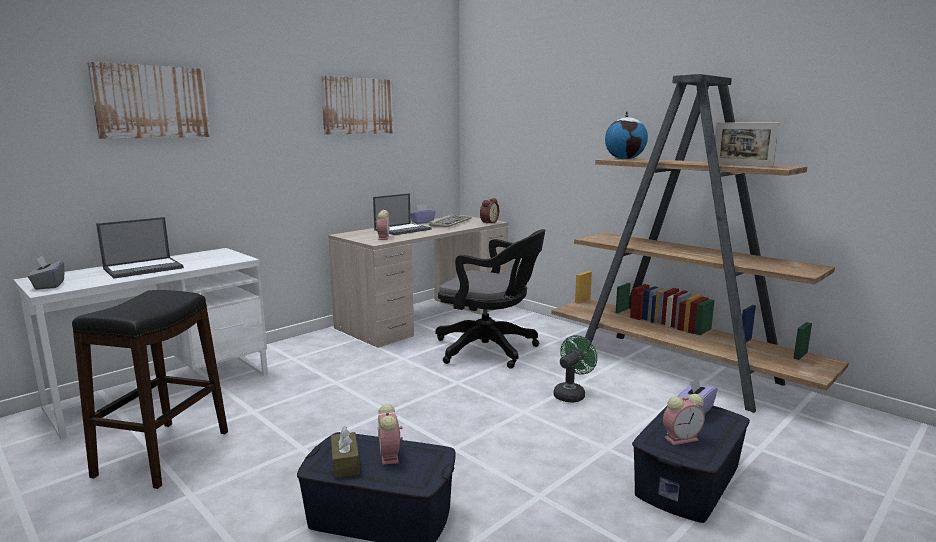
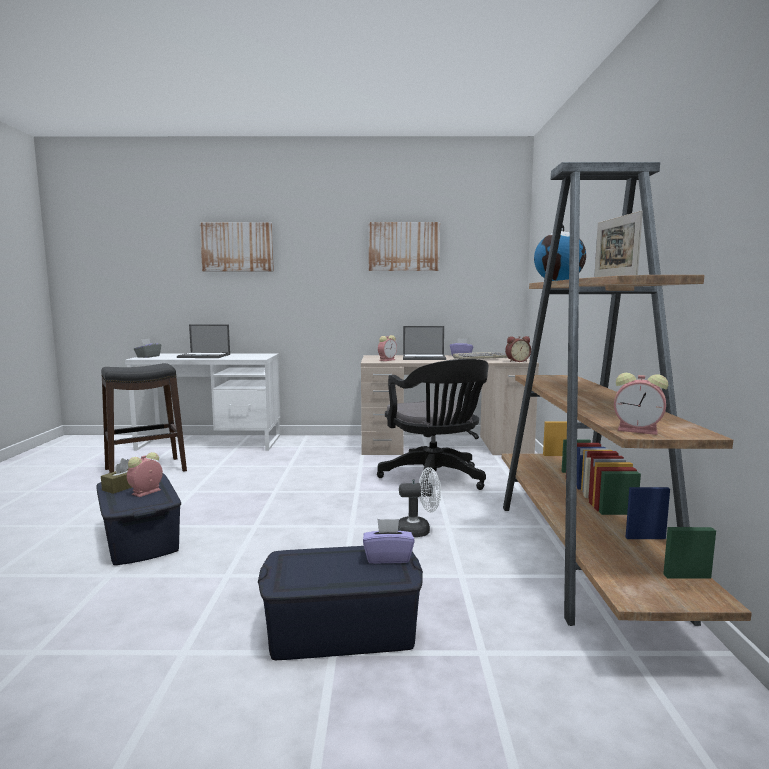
camera: 45 degrees right, 5 degrees down
(571, 394) = (419, 530): green fan -> white fan
(682, 438) = (313, 567): alarm clock -> alarm clock (639, 430)

